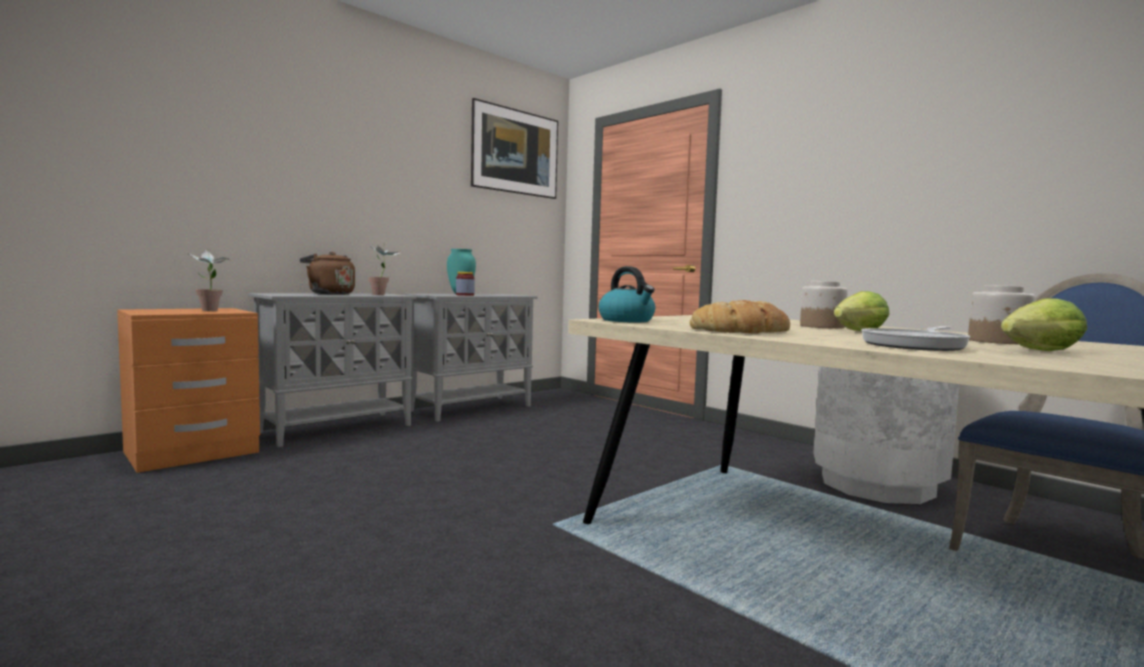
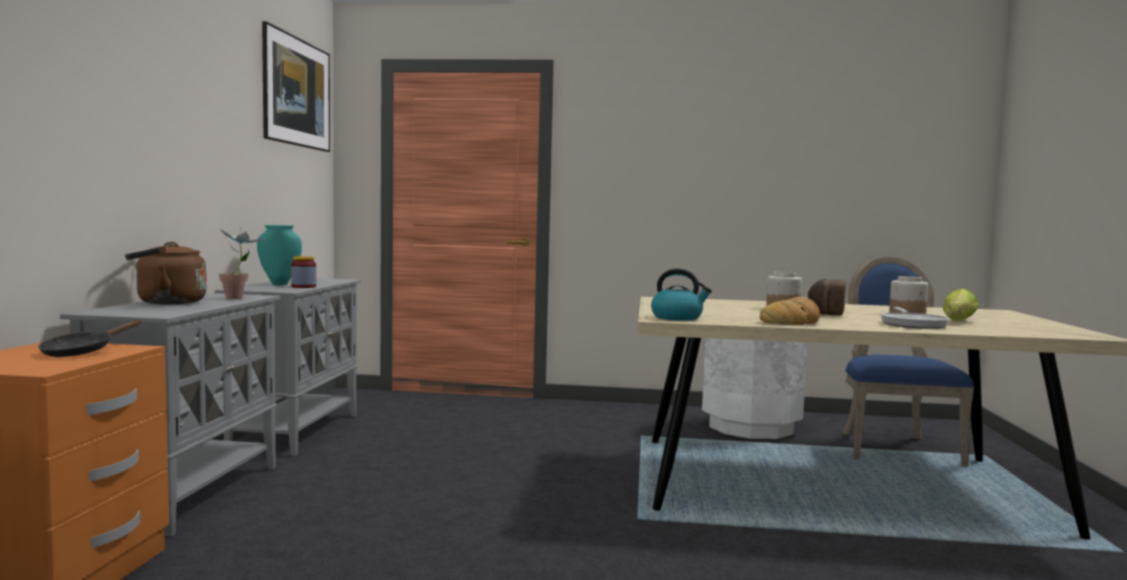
camera: 40 degrees left, 0 degrees up
(210, 311) = (83, 352): potted plant -> black frying pan
(857, 331) = (825, 312): lettuce -> bread

